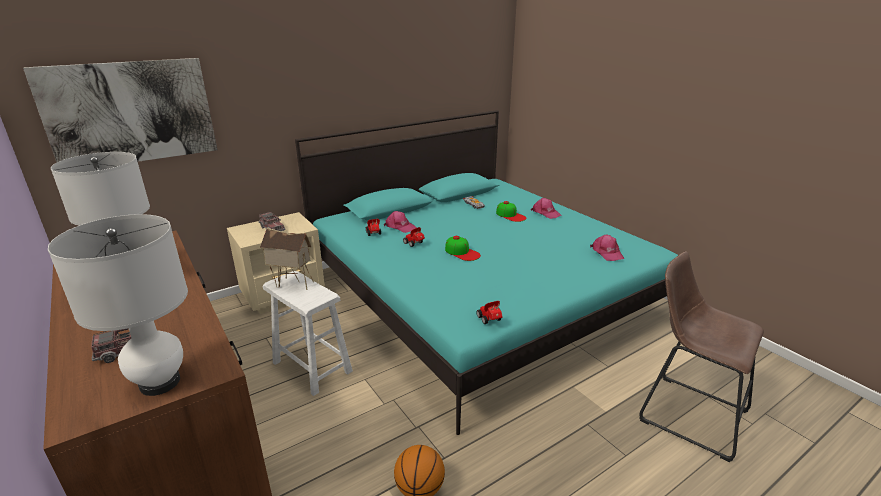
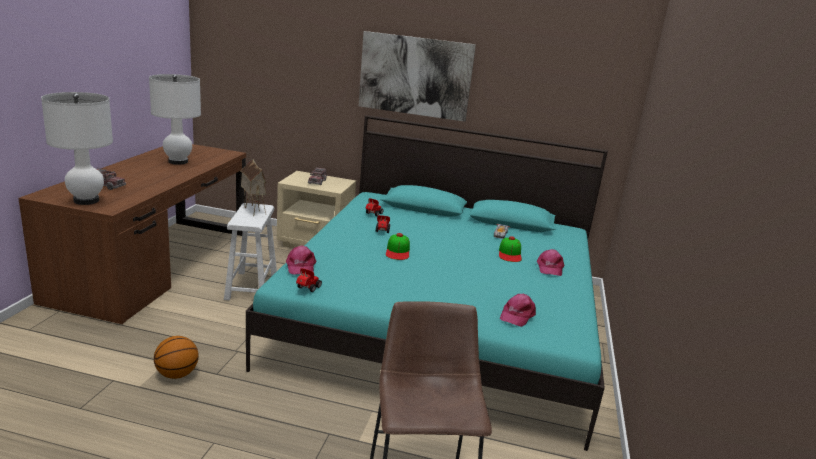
camera: 45 degrees right, 5 degrees down
(131, 113) = (256, 63): picture -> picture (415, 76)
(400, 226) = (402, 219): pink cap -> pink cap (300, 266)

